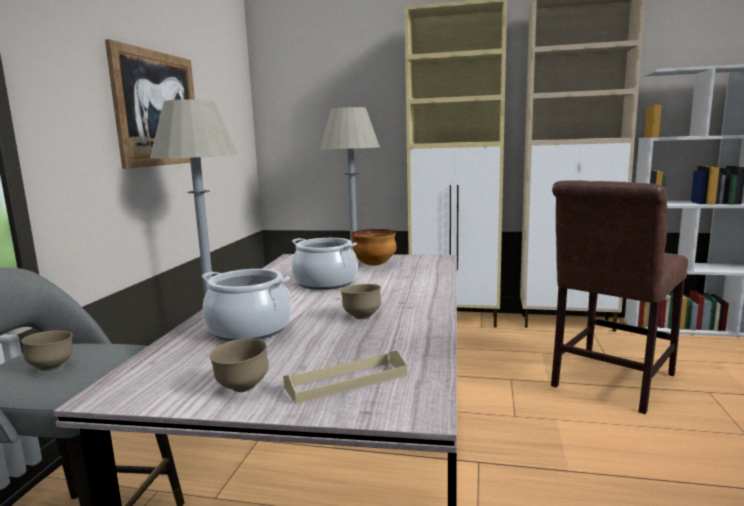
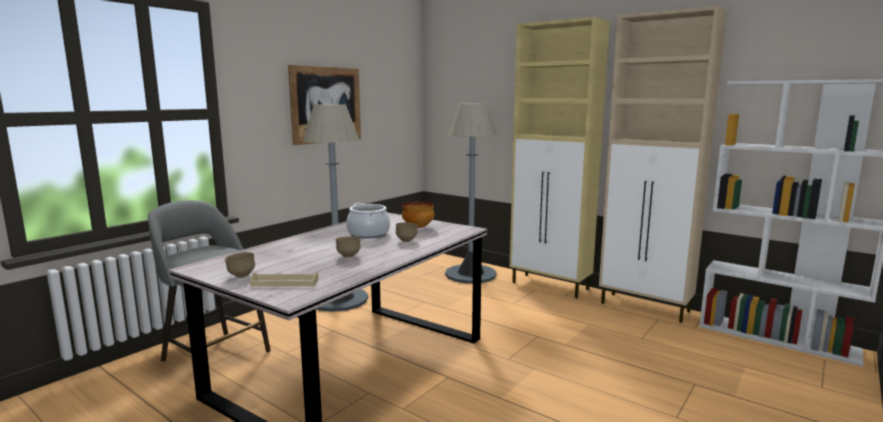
camera: 25 degrees right, 0 degrees up
(52, 367) = (201, 255): brown bowl -> brown bowl (407, 241)
(250, 329) = (287, 252): cooking pot -> none
(609, 382) = (614, 356): brown chair -> none

